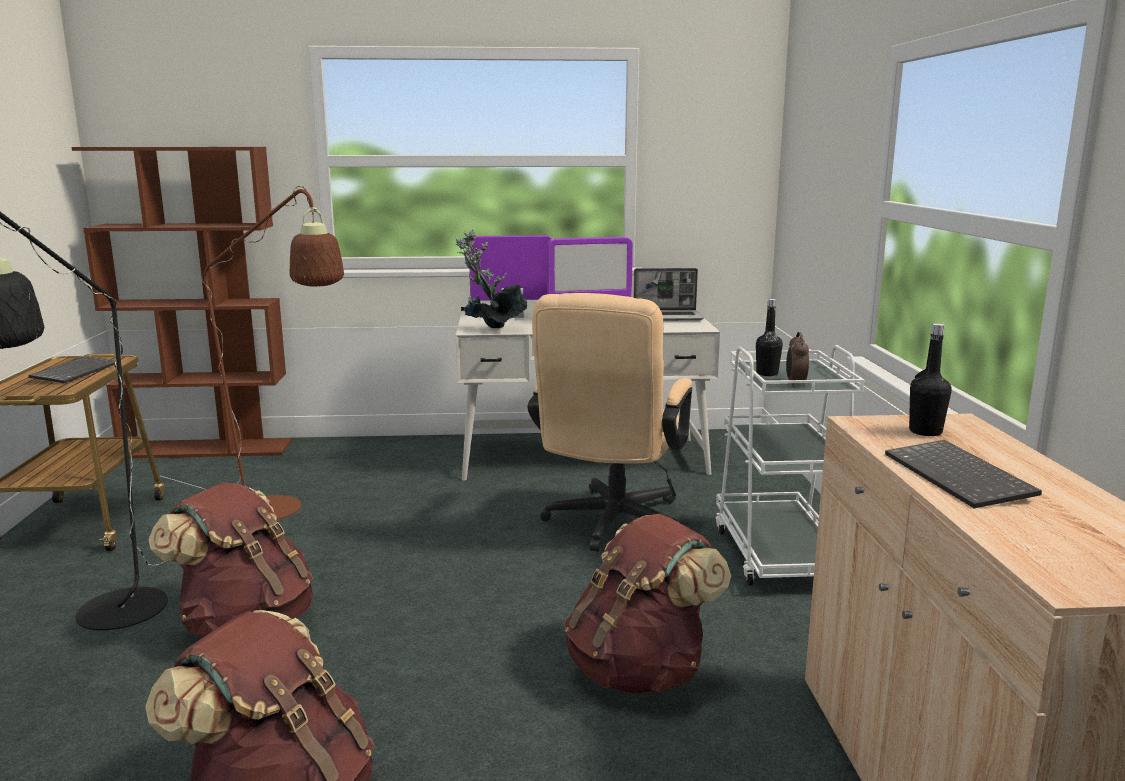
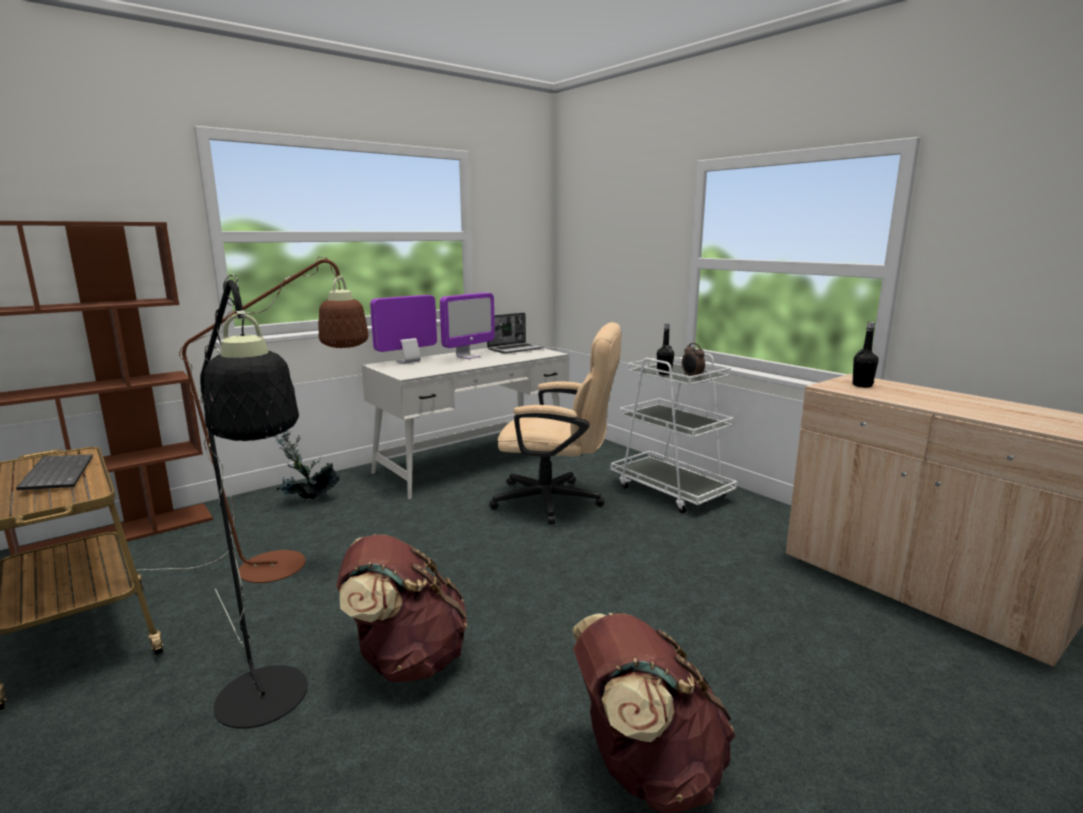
camera: 35 degrees left, 0 degrees up
(490, 330) = (418, 373): potted plant -> potted plant (307, 502)
(610, 526) = (557, 501): beige office chair -> beige office chair turned 60 degrees counterclockwise
(640, 671) = (705, 581): brown backpack -> none
(961, 477) = (934, 402): keyboard -> none

